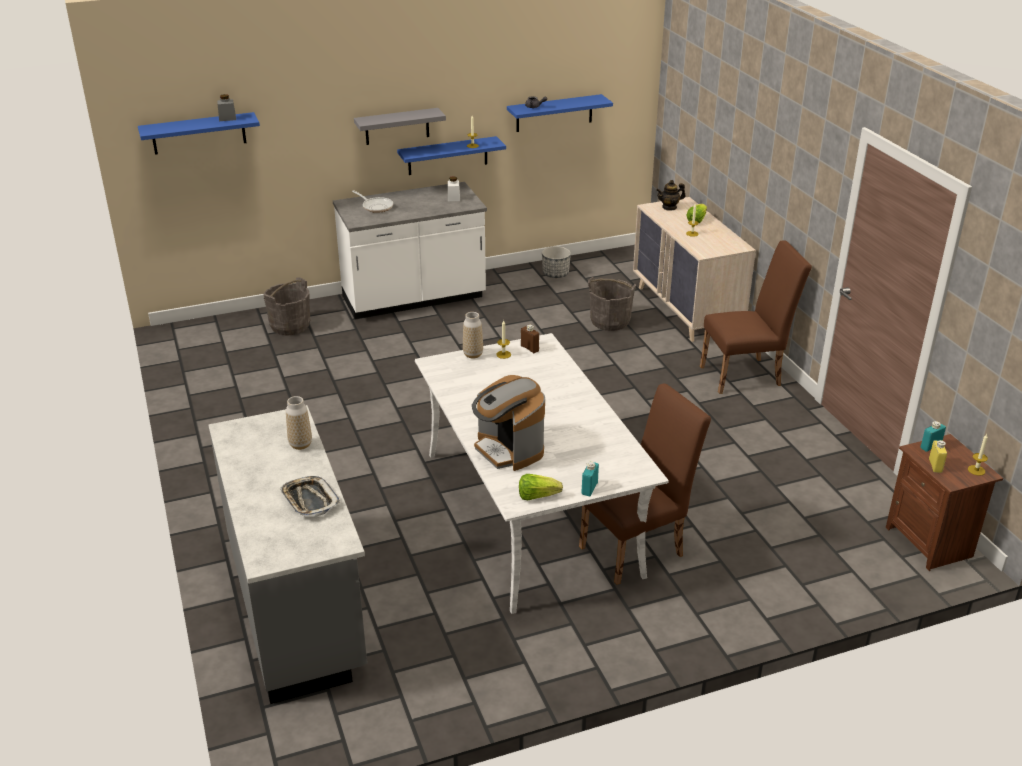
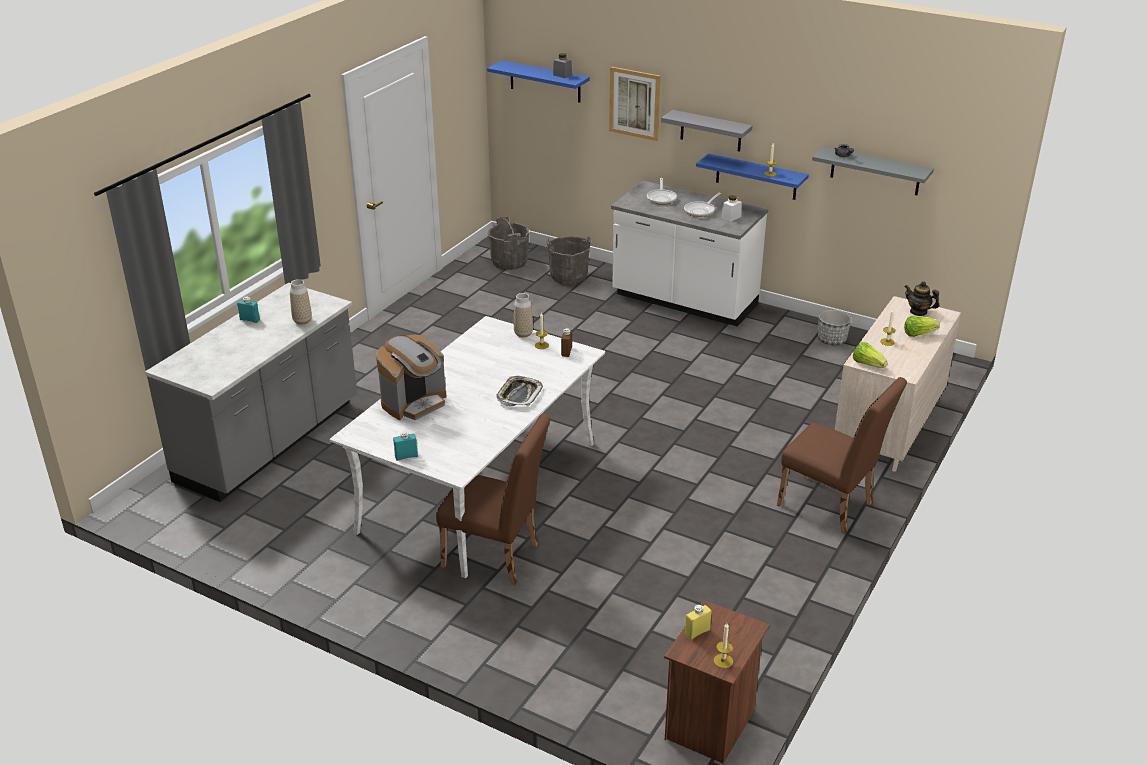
camera: 50 degrees right, 0 degrees up
(309, 500) = (245, 353): tray -> tray (519, 395)
(311, 124) = (634, 103): none -> picture
(424, 203) = (701, 211): none -> frying pan
(508, 450) = (414, 403): coffee machine -> coffee machine turned 150 degrees counterclockwise
(537, 496) = (370, 439): lettuce -> lettuce (867, 364)
(554, 113) = (875, 171): blue shelf -> grey shelf
(610, 321) = (801, 400): grey bucket -> grey bucket (509, 262)
(930, 446) = (728, 619): turquoise bottle -> turquoise bottle (250, 320)

